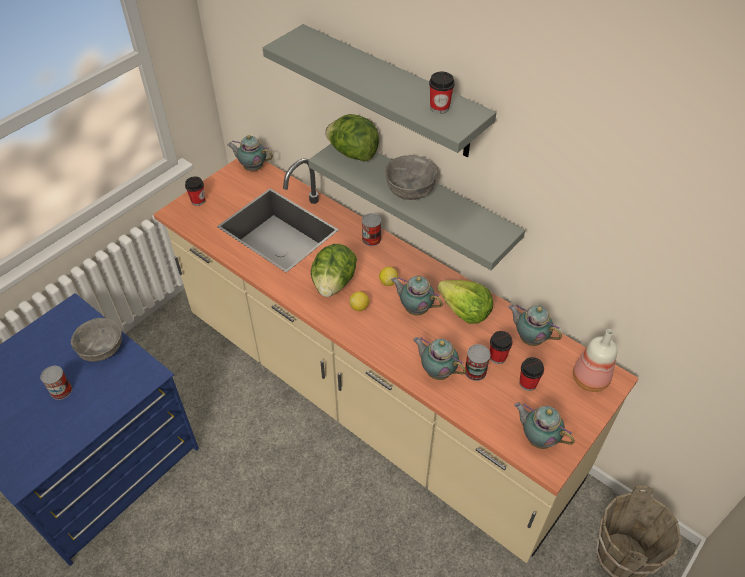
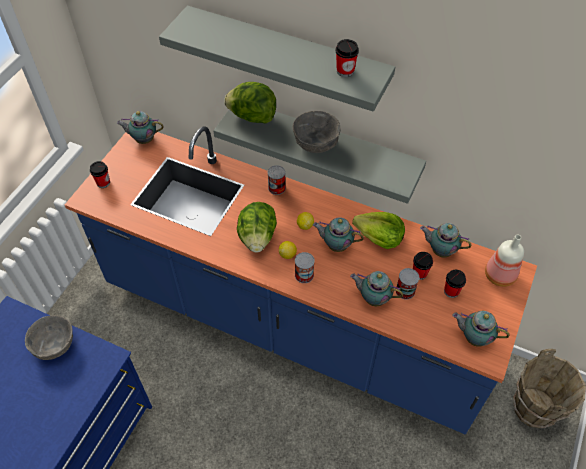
camera: 15 degrees left, 5 degrees up
(61, 390) = (29, 394): can -> can (304, 275)
(372, 398) = (293, 322): beige counter -> blue counter

